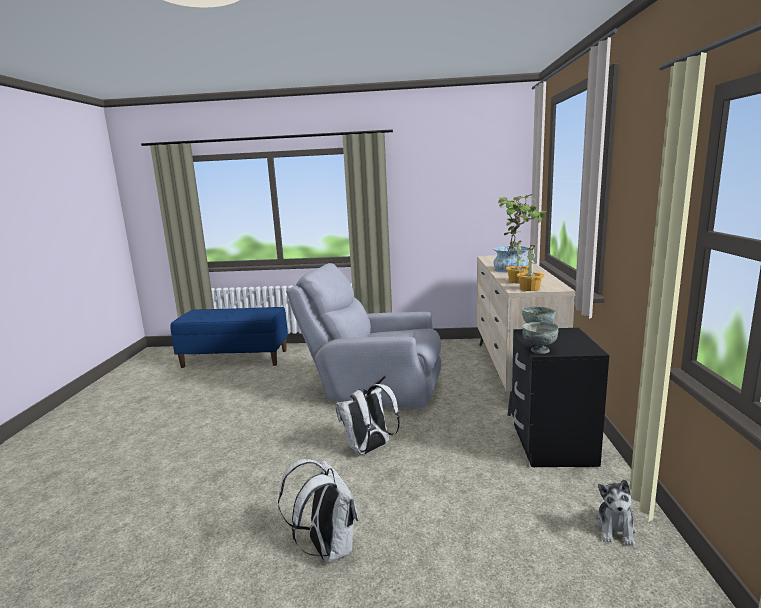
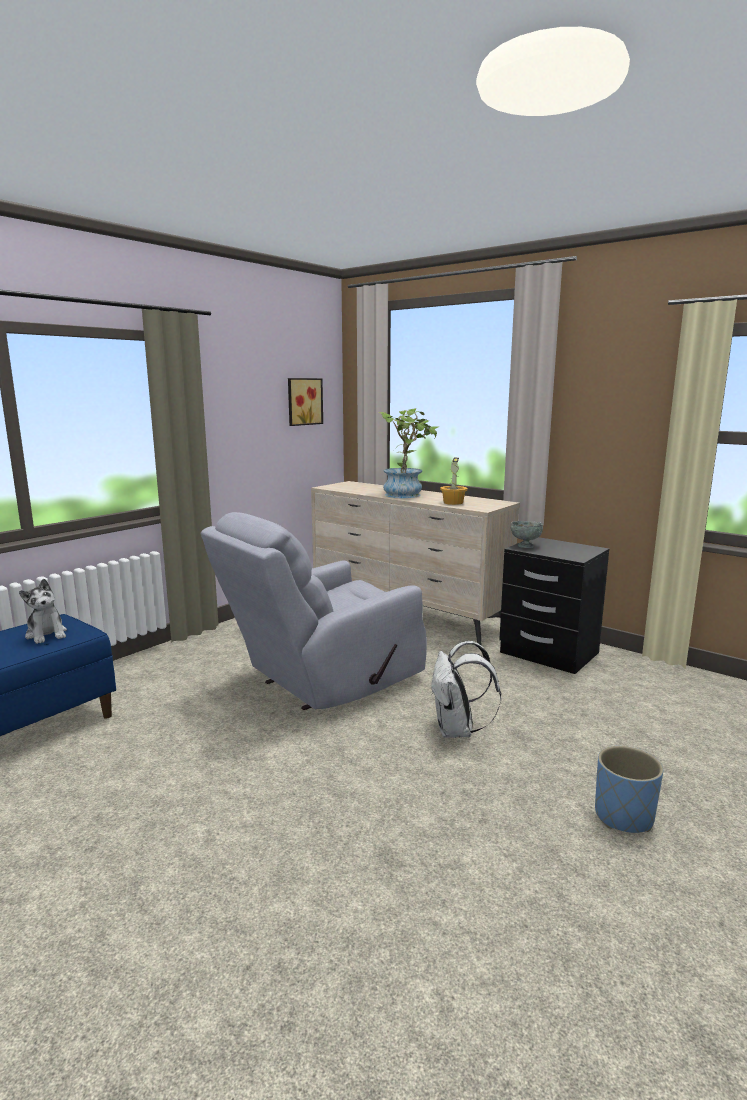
camera: 55 degrees left, 0 degrees up
(327, 548) = (623, 817): white backpack -> blue planter
(489, 187) = (303, 401): none -> picture
(530, 288) = (487, 506): potted plant -> none
(539, 350) = (573, 557): grey bowl -> none
(615, 529) = (679, 683): plush toy -> plush toy (47, 634)

